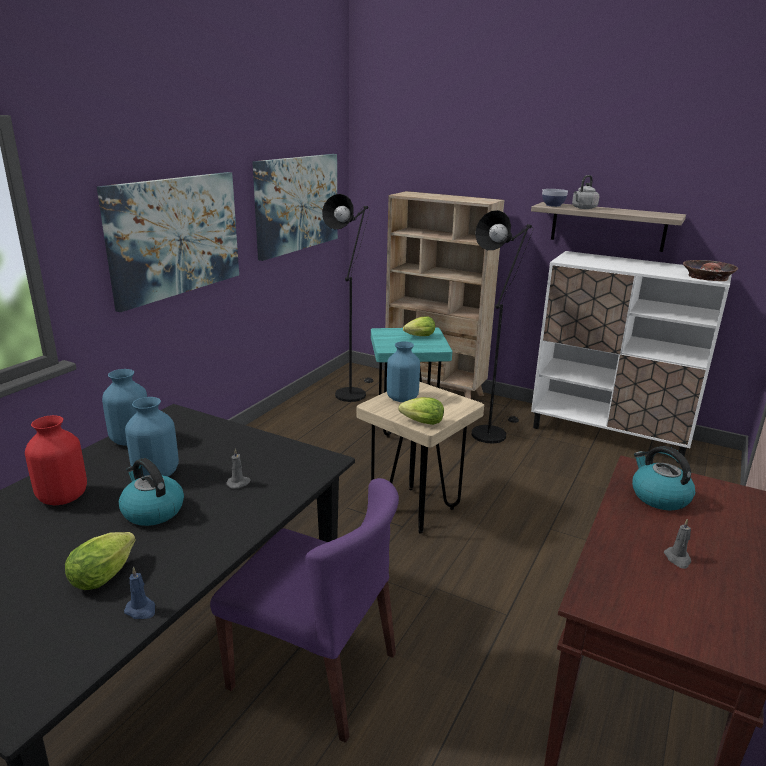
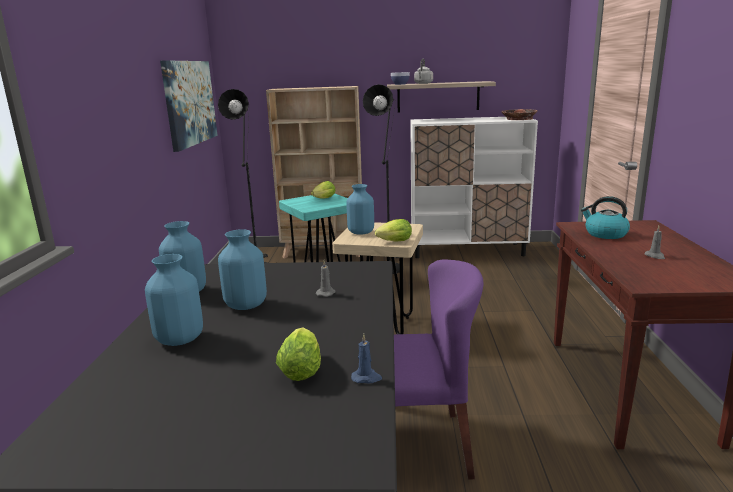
camera: 25 degrees left, 5 degrees down
(62, 497) = (179, 339): red vase -> blue vase
(152, 511) = (279, 325): kettle -> none
(175, 236) = (120, 124): picture -> none

